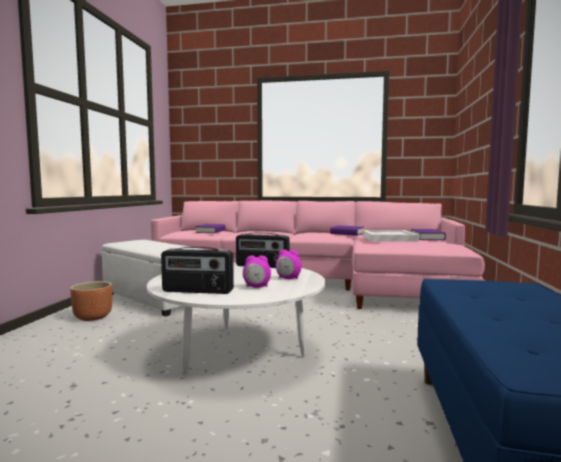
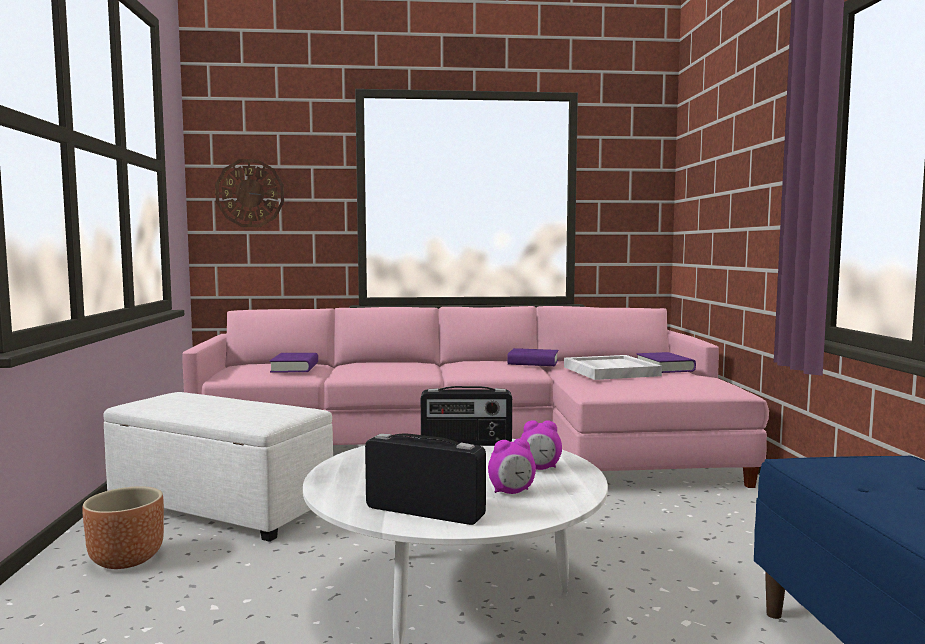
camera: 15 degrees left, 0 degrees up
(197, 291) = (425, 511): radio -> radio turned 150 degrees counterclockwise
(201, 139) = (250, 193): none -> wall clock

